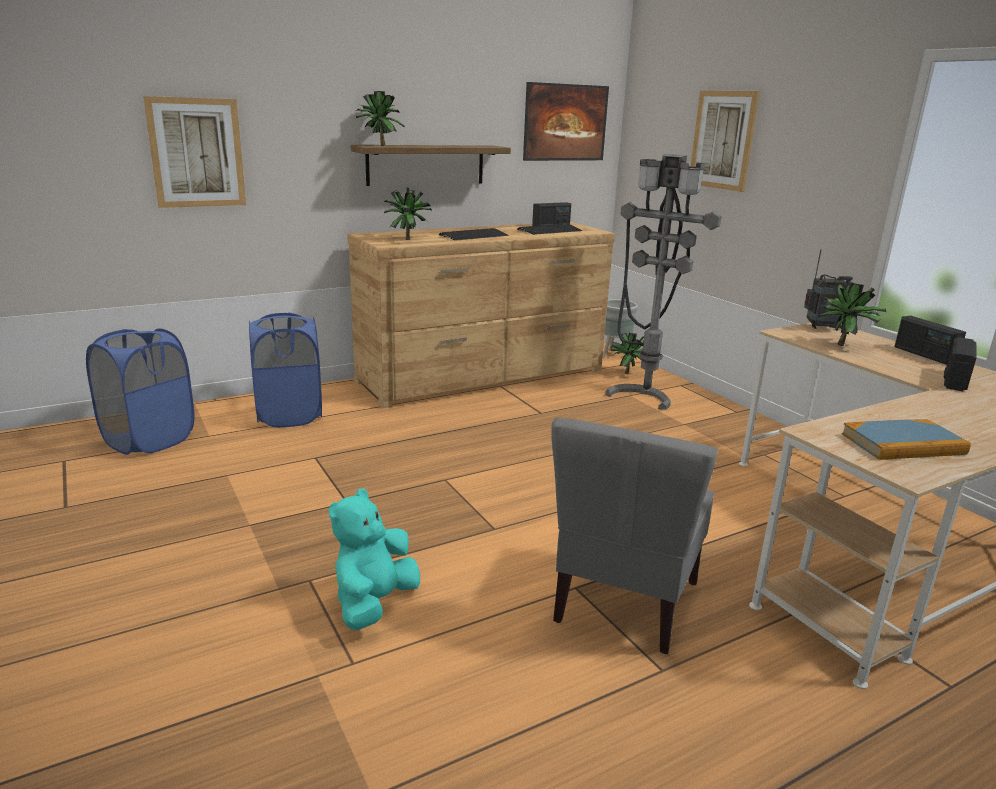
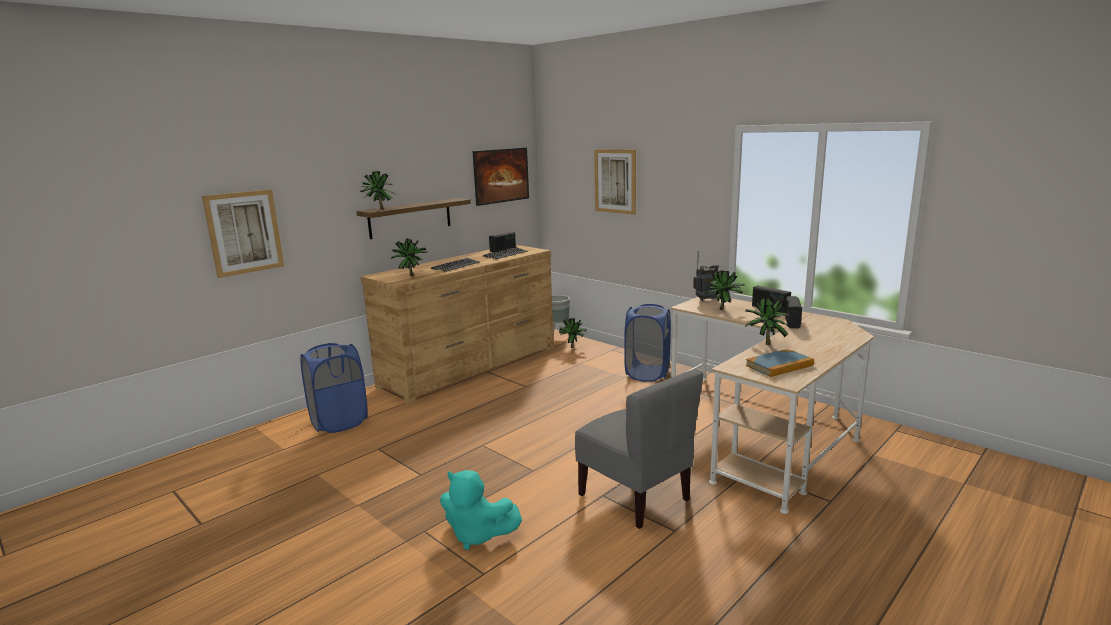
camera: 15 degrees left, 5 degrees down
(149, 440) = (235, 461): blue laundry basket -> blue laundry basket (647, 373)
(374, 603) = (477, 535): turquoise plush toy -> turquoise plush toy turned 75 degrees counterclockwise
(623, 601) = (635, 497): grey chair -> grey chair turned 45 degrees counterclockwise
(644, 394) = (590, 360): grey floor lamp -> none
(891, 407) = (764, 344): none -> potted plant

